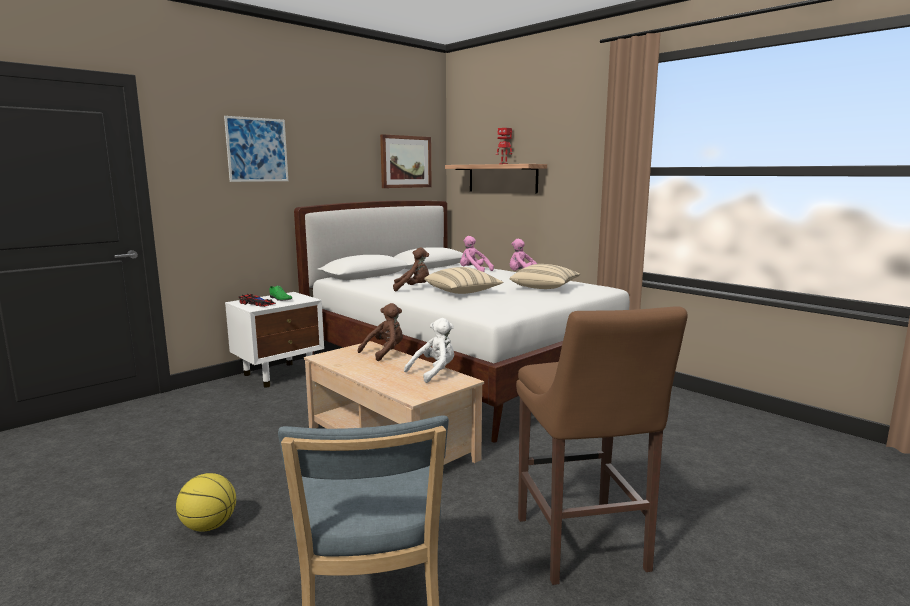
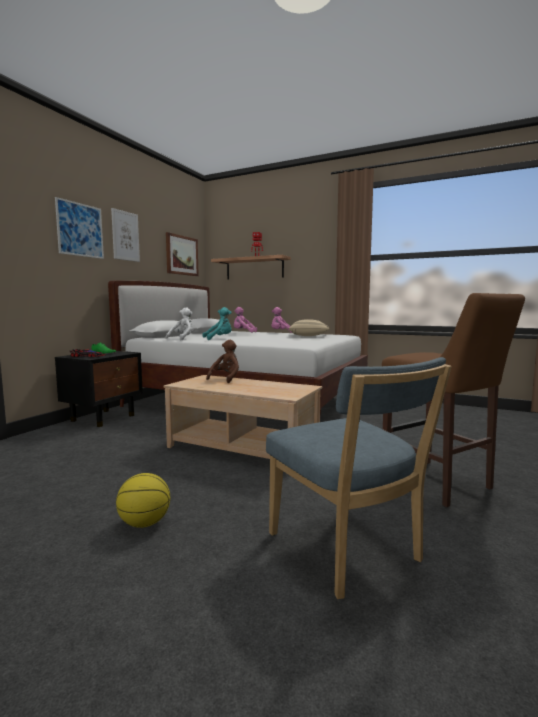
camera: 20 degrees left, 5 degrees down
(279, 374) = (104, 418): white nightstand -> black nightstand
(319, 148) = (125, 236): none -> picture
(413, 288) = (219, 338): brown plush toy -> turquoise plush toy
(434, 372) = (280, 385): white plush toy -> white plush toy (182, 339)
(462, 292) = (260, 338): beige pillow -> none

